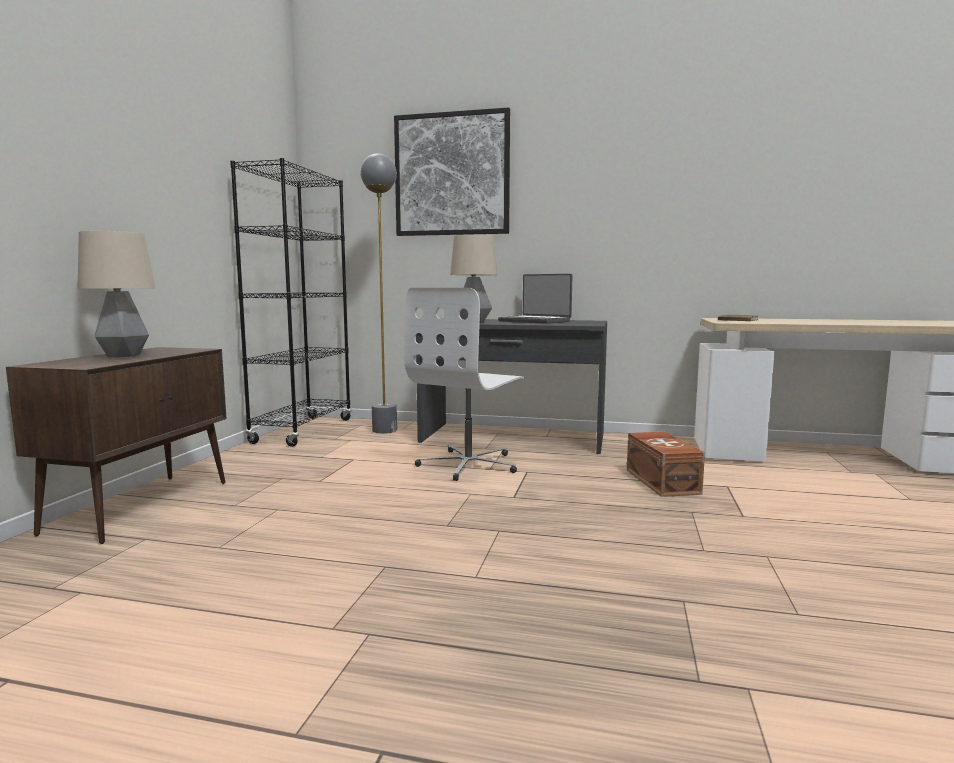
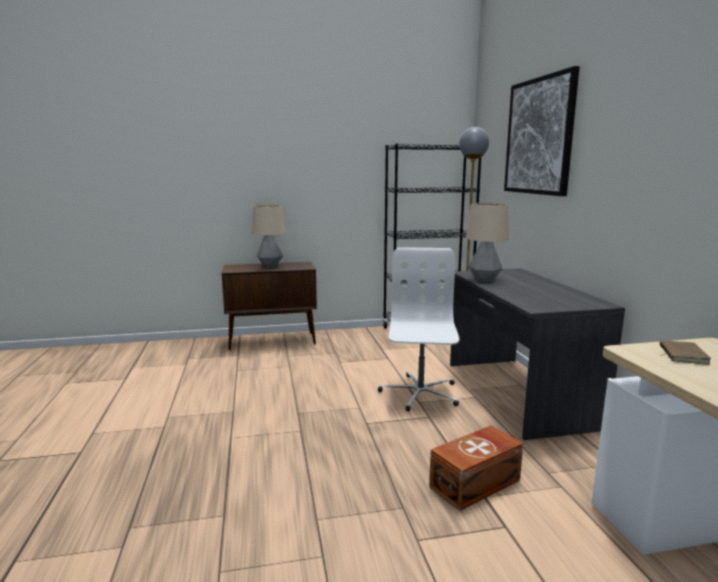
camera: 65 degrees right, 5 degrees up
(469, 465) = (419, 393): white office chair -> white office chair turned 90 degrees clockwise
(535, 321) = (542, 290): laptop -> none

